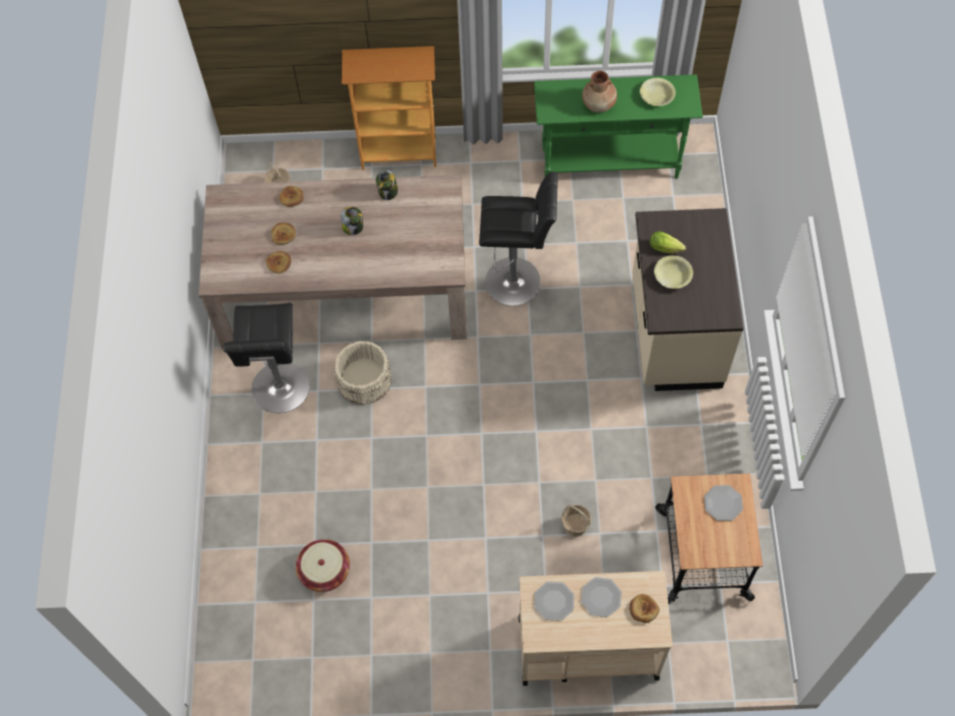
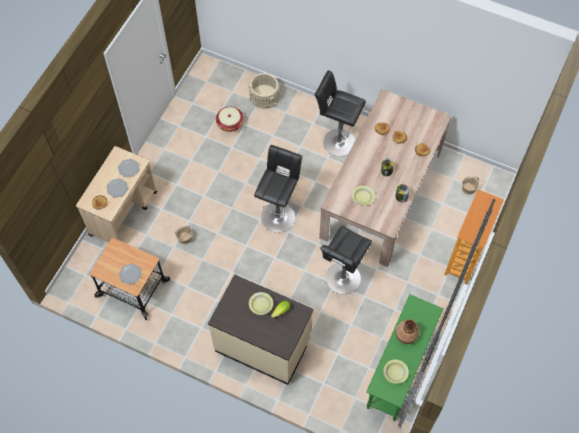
camera: 115 degrees right, 0 degrees up
(364, 379) = (322, 180): beige bucket -> beige bucket (264, 95)
(416, 238) = (363, 197): none -> yellow bowl
(458, 411) = (279, 215): none -> black stool

